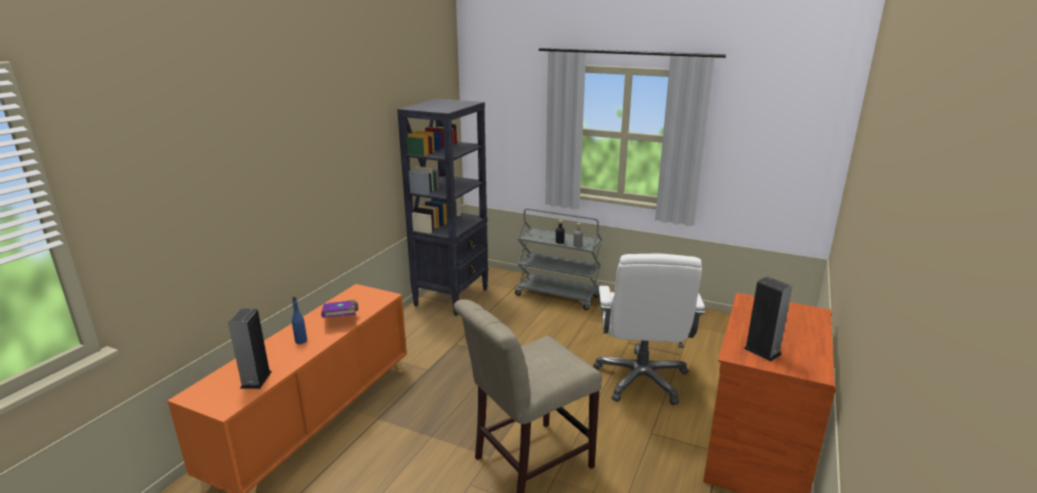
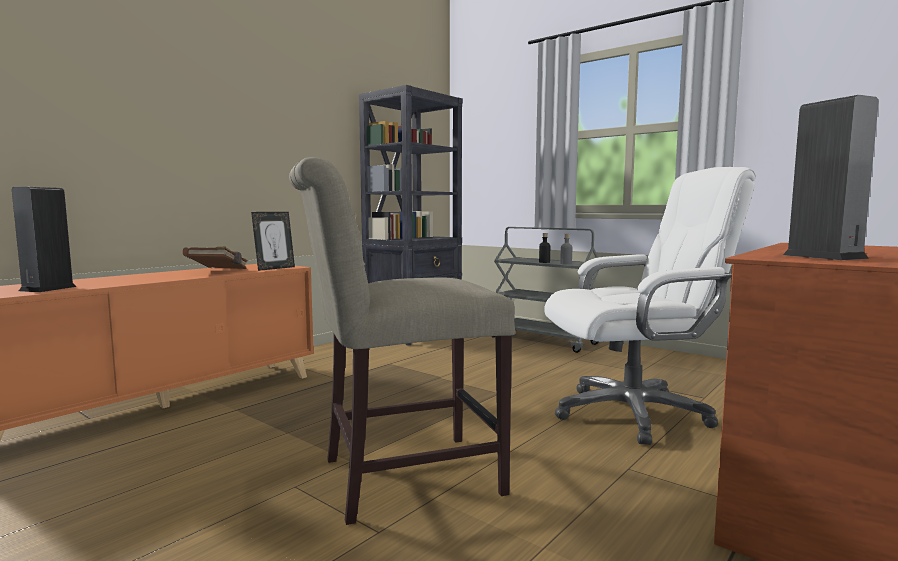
camera: 15 degrees right, 15 degrees down
(301, 341) = (147, 277): blue bottle -> none
(341, 317) = (219, 271): purple book -> brown book
(377, 302) = (274, 268): none -> picture frame
(641, 379) = (632, 413): white office chair -> white office chair turned 120 degrees counterclockwise

